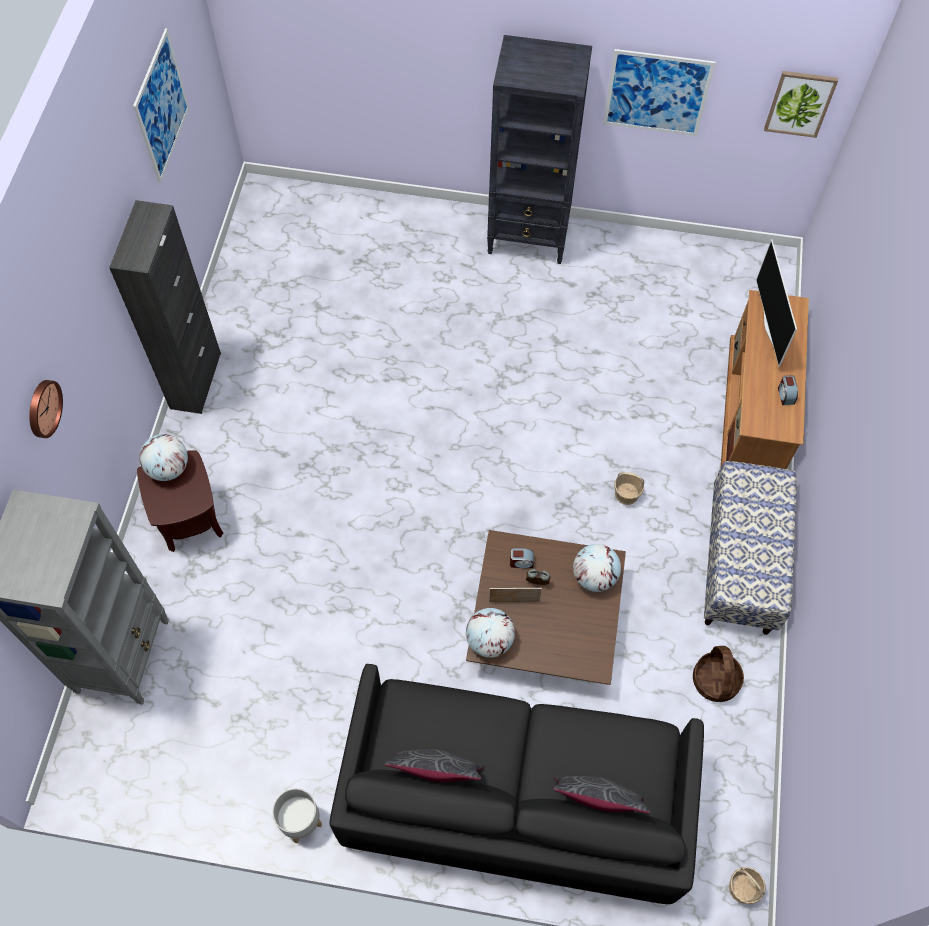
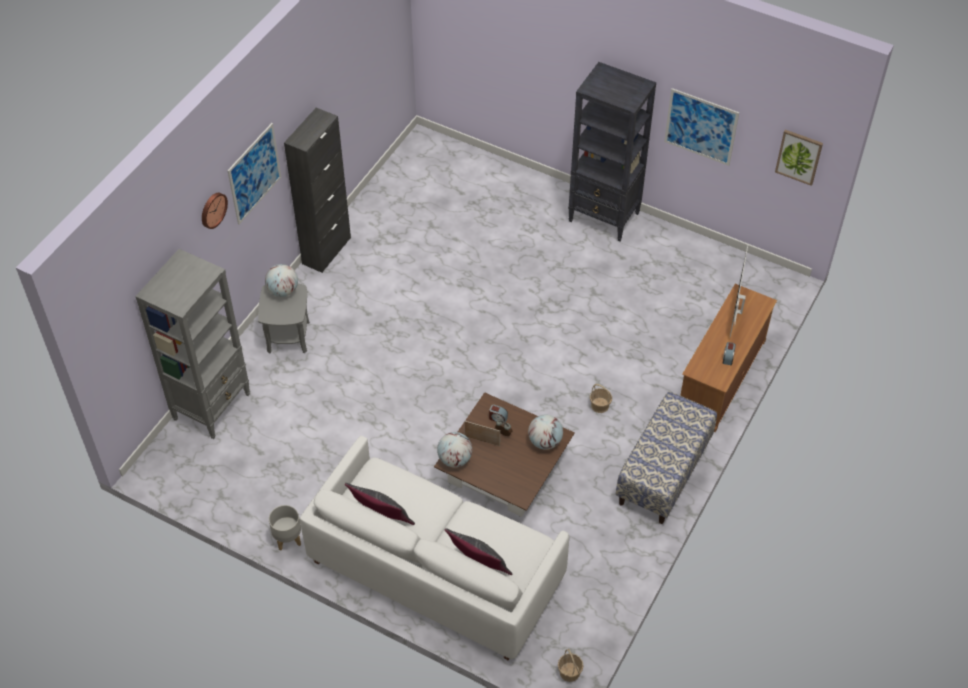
camera: 20 degrees right, 10 degrees down
(161, 106) = (353, 54): picture -> picture (254, 173)
(189, 520) = (288, 337): brown side table -> grey side table
(514, 798) = (435, 569): black sofa -> white sofa
(715, 681) = (610, 541): basket -> none

